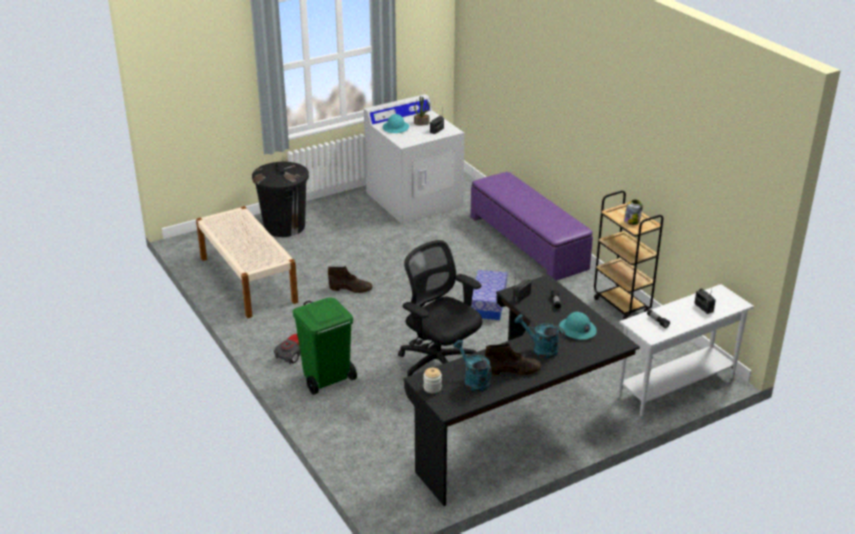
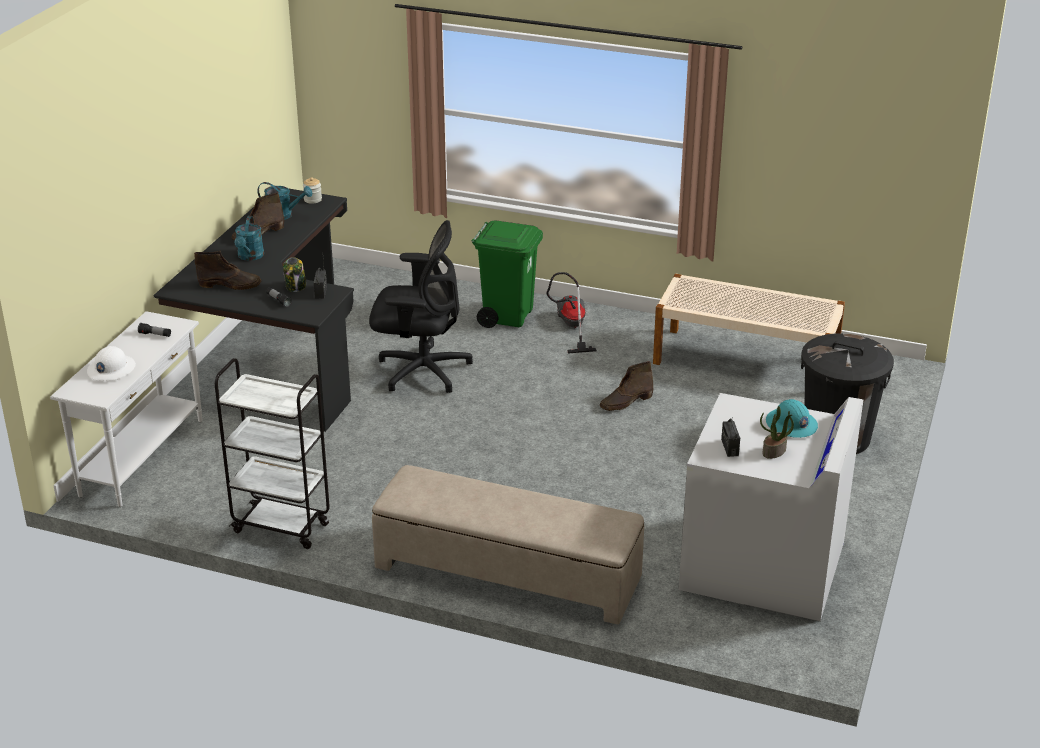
camera: 140 degrees right, 0 degrees up
(488, 303) = (450, 457): storage box -> none
(528, 242) = (506, 572): purple bench -> beige bench
(540, 349) = (250, 257): turquoise watering can -> turquoise watering can turned 105 degrees clockwise
(577, 330) = (230, 285): turquoise hard hat -> brown boot
(622, 307) = (279, 528): brown cart -> white cart
(632, 221) = (265, 393): jar -> jar (296, 287)
(703, 307) = (111, 369): radio -> white hard hat

